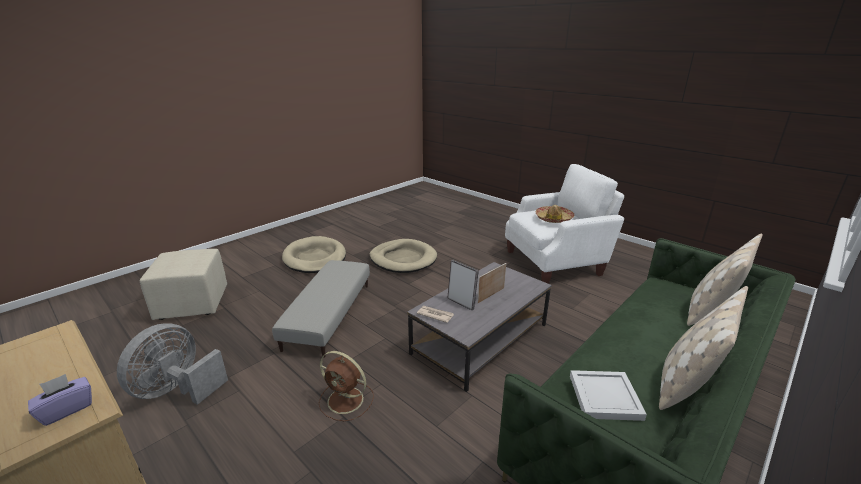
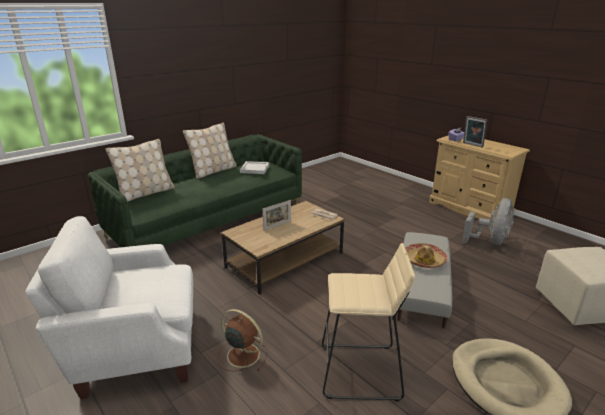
camera: 175 degrees left, 0 degrees up
(347, 400) = (378, 232): brown fan -> brown fan (242, 355)
(403, 259) = (360, 371): beige dog bed -> beige stool
(461, 303) = (302, 222): picture frame -> picture frame (472, 145)
(480, 339) = (285, 259): grey coffee table -> brown coffee table
(553, 218) = (145, 280): hat -> hat (424, 260)

